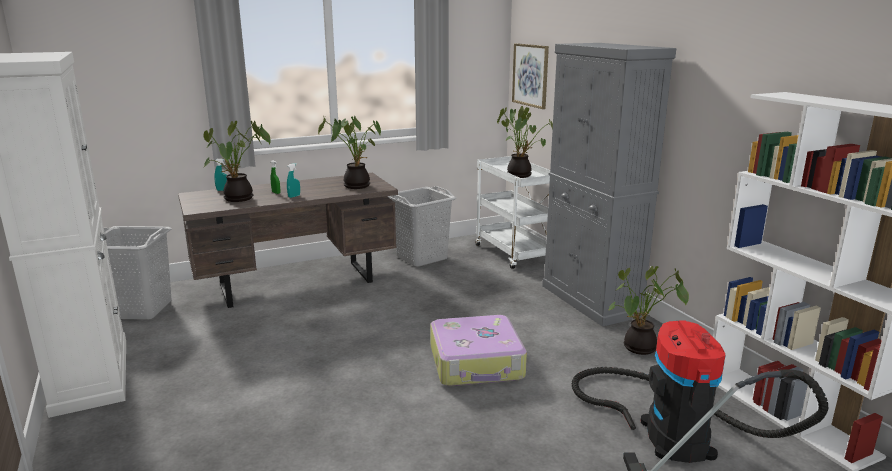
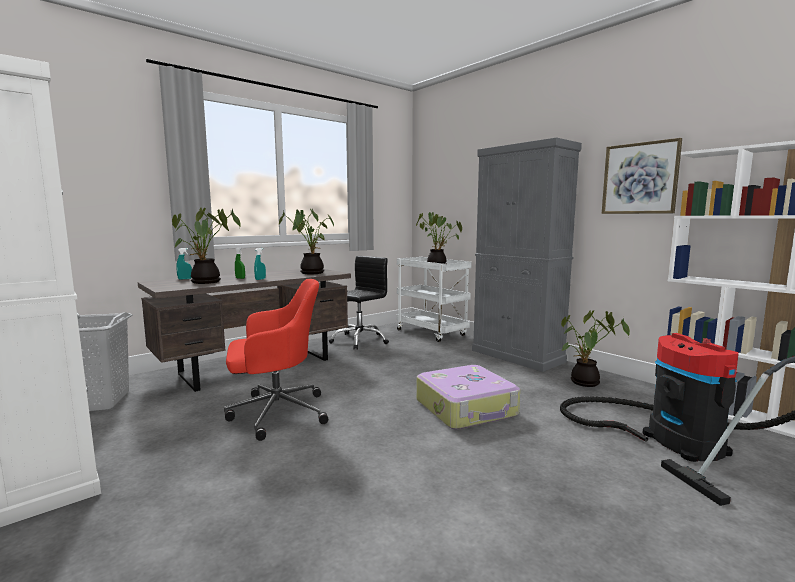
camera: 15 degrees left, 10 degrees down
(289, 343) = (275, 413): none -> red office chair
(422, 258) = (359, 340): grey laundry basket -> black office chair
(530, 75) = (434, 192): picture -> picture (640, 178)

